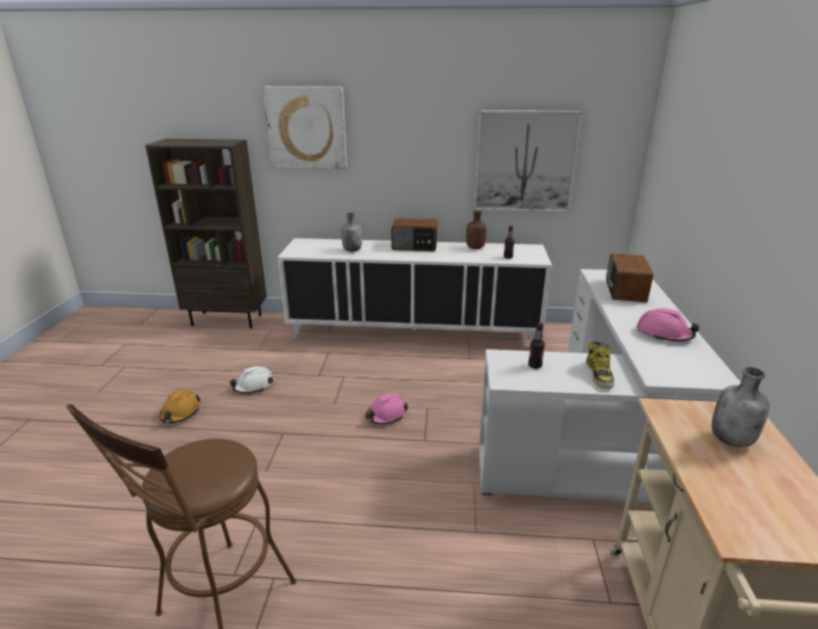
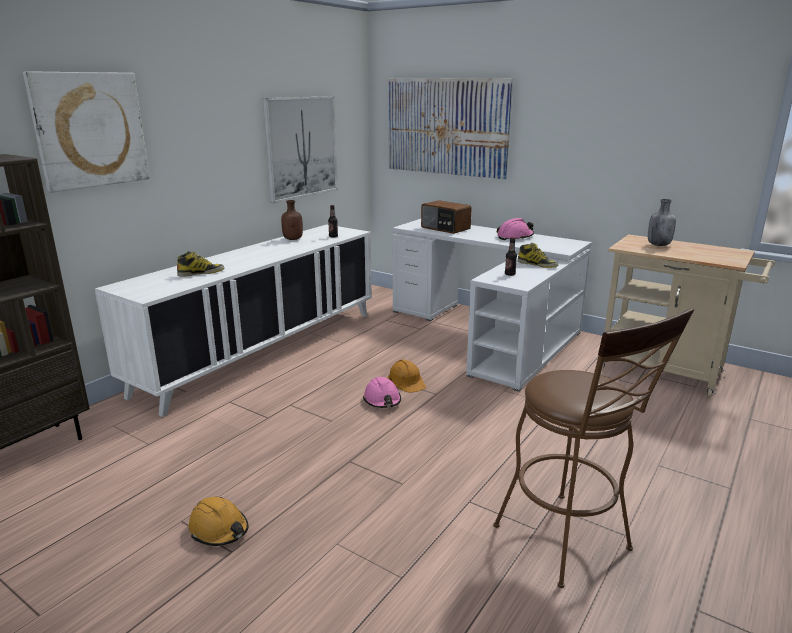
camera: 60 degrees left, 5 degrees down
(253, 386) = (232, 463): white hard hat -> none
(352, 250) = (201, 273): grey bottle -> boot
(415, 246) = (245, 253): radio -> none
(432, 415) = (406, 381): none -> orange hard hat
(688, 165) = (446, 127): none -> picture

